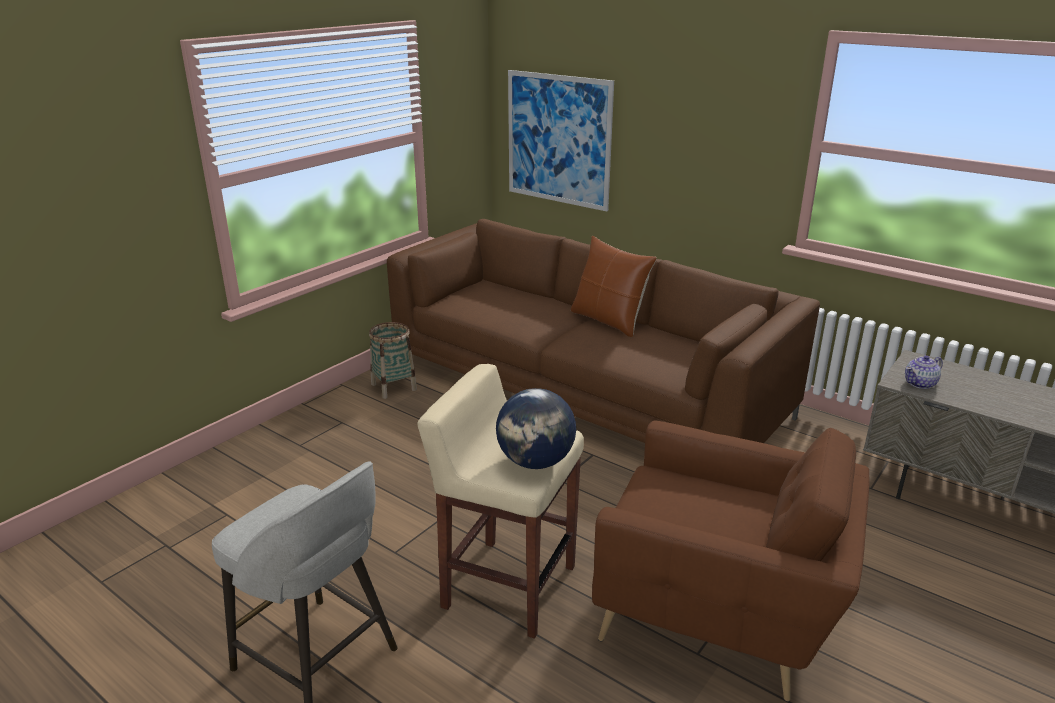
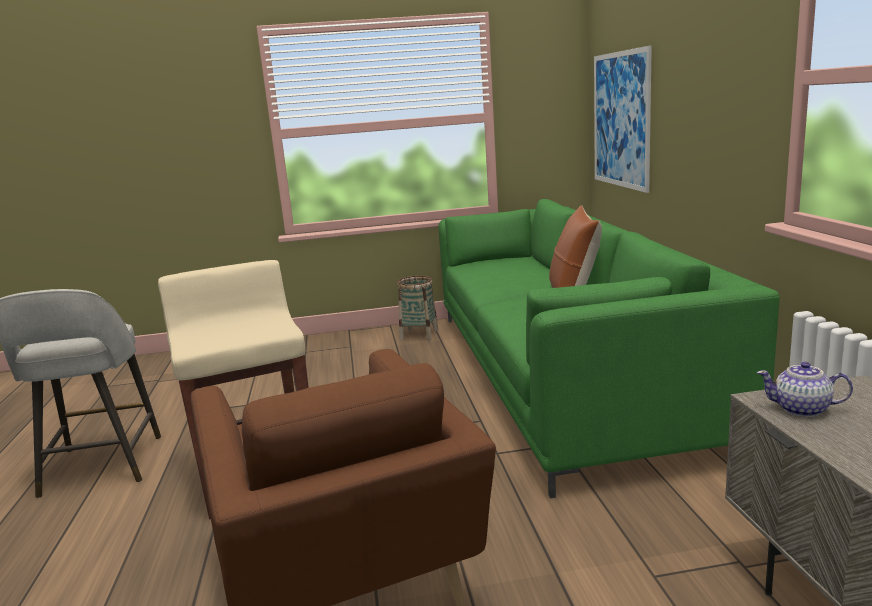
camera: 45 degrees right, 10 degrees down
(536, 462) = (225, 339): globe -> none
(584, 389) = (562, 373): brown sofa -> green sofa

